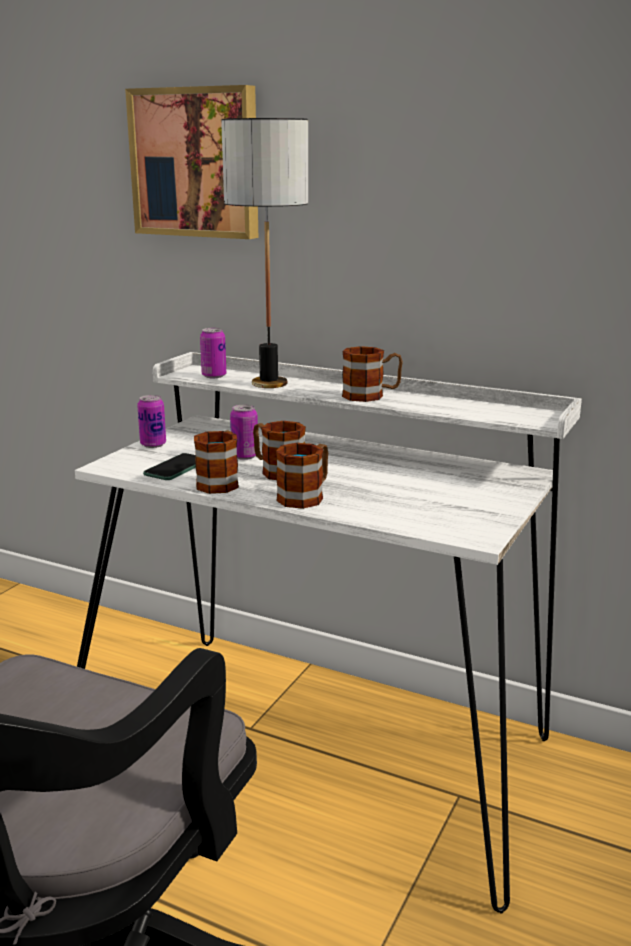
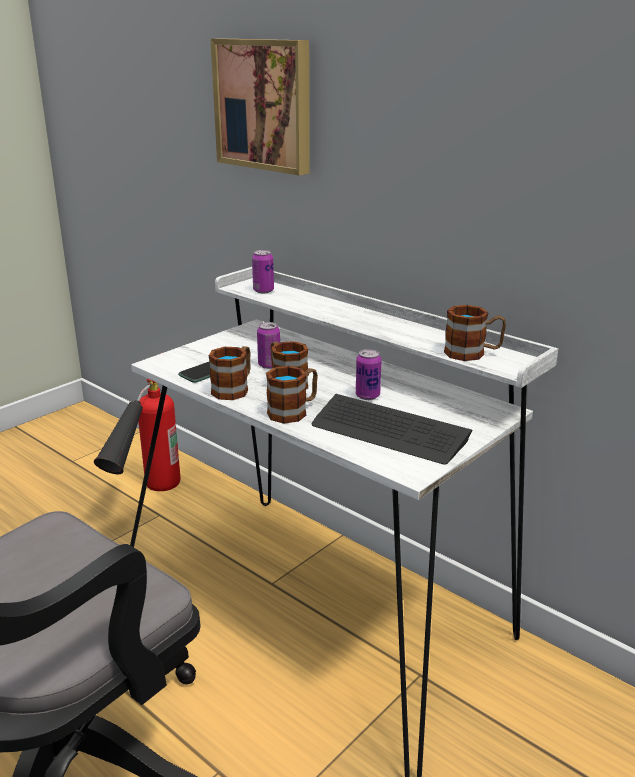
camera: 15 degrees right, 5 degrees up
(57, 659) = (147, 500): none -> fire extinguisher
(153, 444) = (204, 346): can -> can (367, 396)
(270, 383) = (303, 303): table lamp -> none
(371, 396) = (379, 324): mug -> mug (473, 353)
(425, 504) = (389, 431): none -> keyboard

